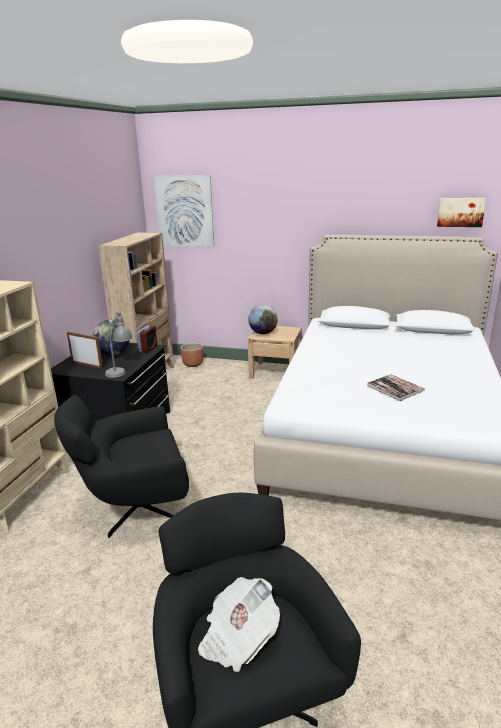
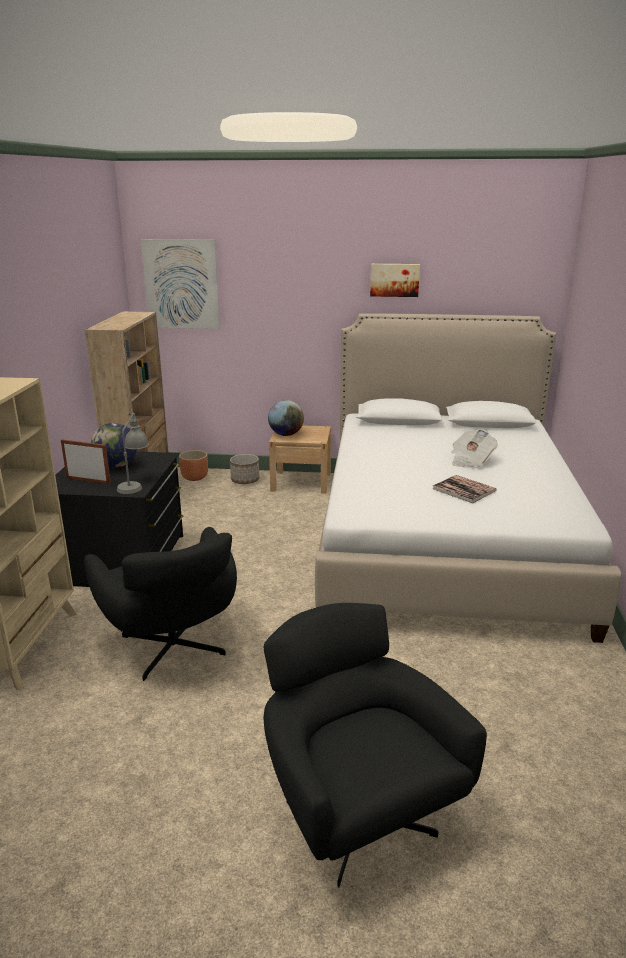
camera: 10 degrees left, 0 degrees up
(135, 508) = (174, 648): black armchair -> black armchair turned 90 degrees counterclockwise
(148, 348) = (158, 458): alarm clock -> none
(231, 368) = (245, 480): none -> planter
(238, 637) = (359, 748): newspaper -> newspaper (471, 460)
(460, 212) = (514, 287): picture -> picture (394, 280)

